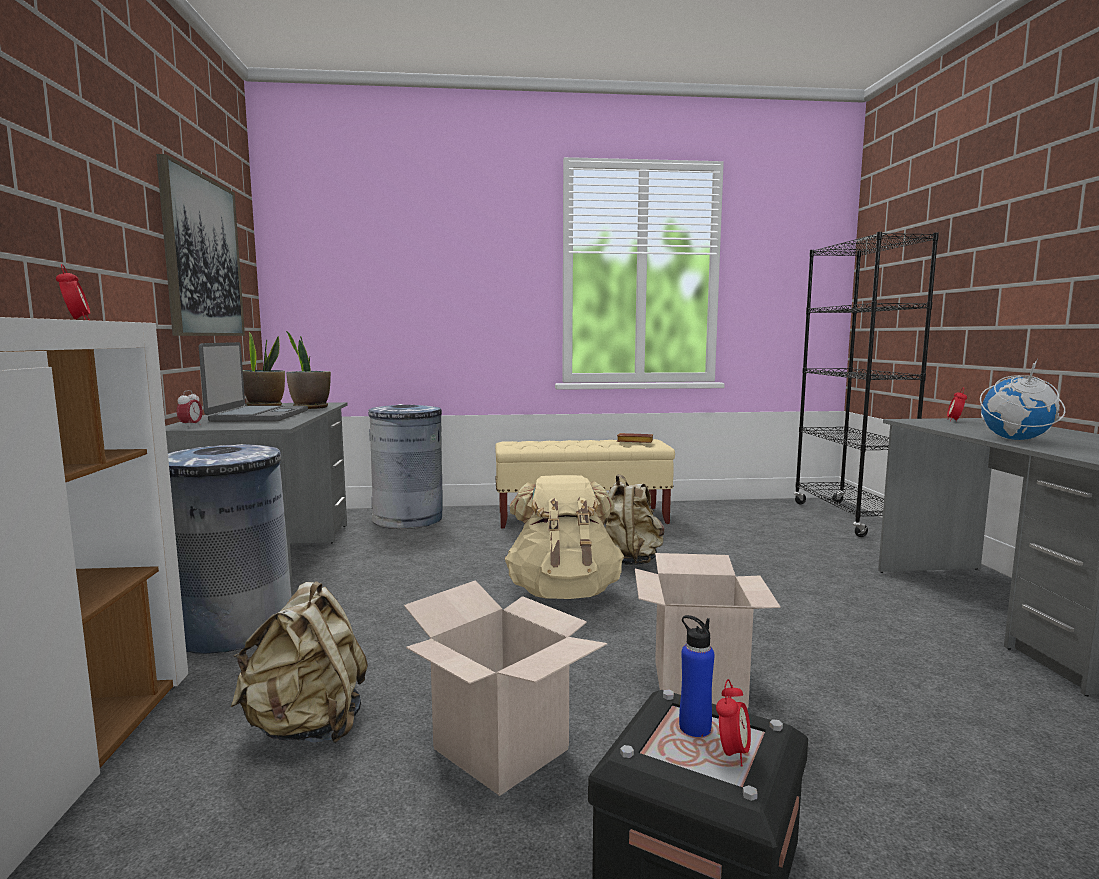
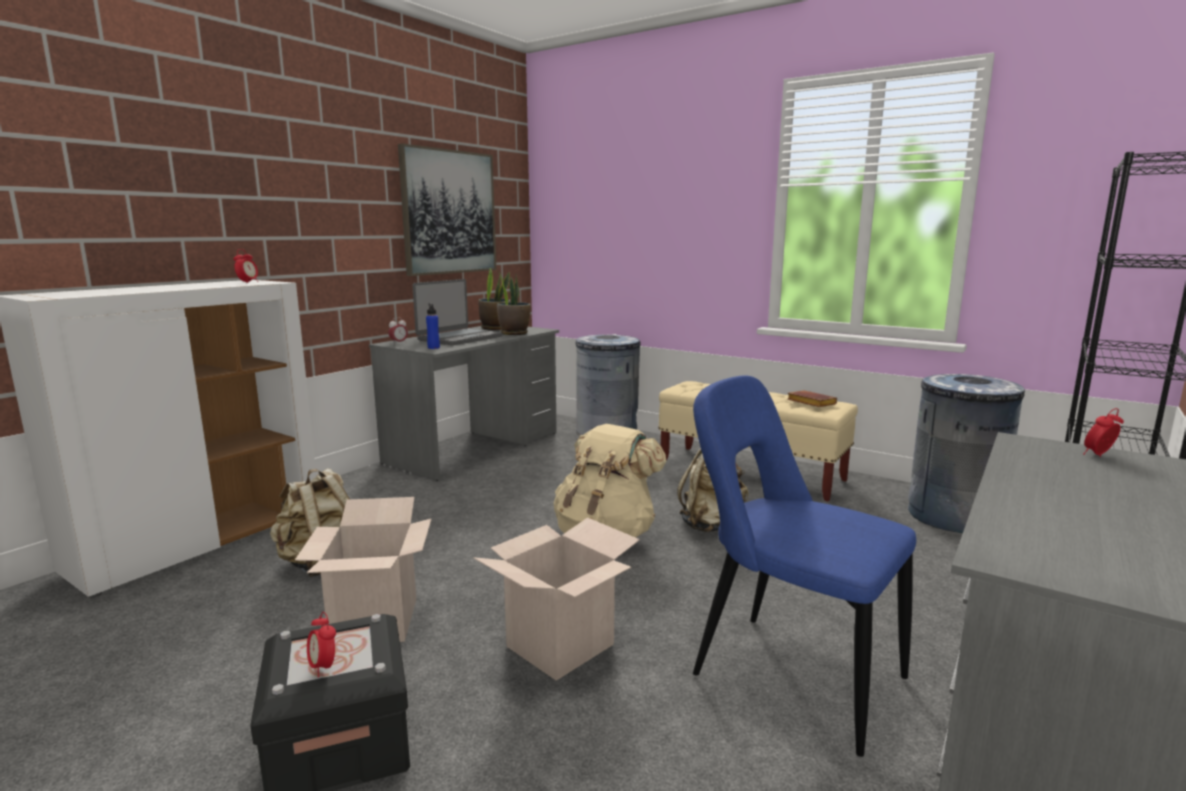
camera: 40 degrees right, 5 degrees up
(233, 628) = (383, 490): grey trash can -> grey trash can (953, 516)
(694, 727) = (347, 644): blue bottle -> blue bottle (433, 347)
(732, 753) = (323, 667): alarm clock -> alarm clock turned 75 degrees clockwise
(852, 634) = (788, 673): none -> blue chair
(1015, 440) = (1028, 501): globe -> none

